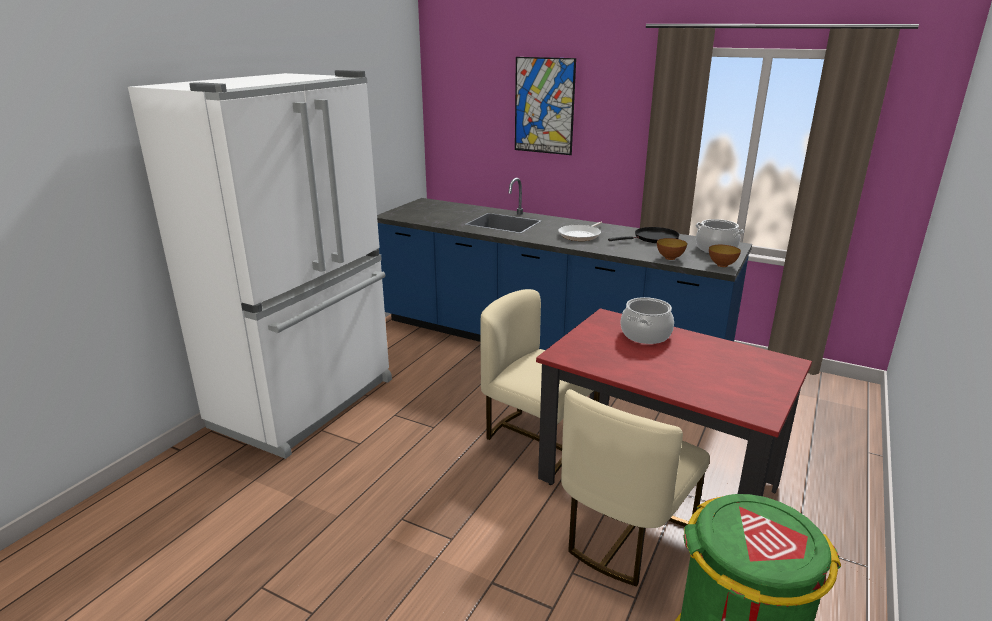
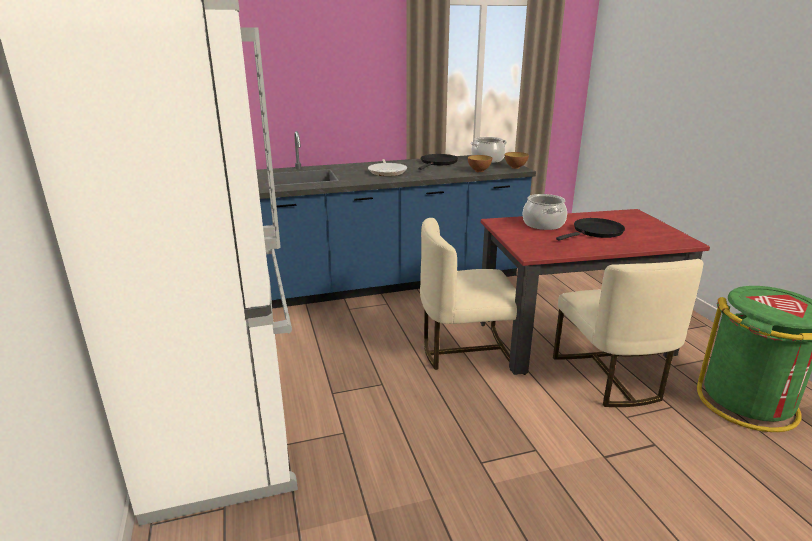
camera: 45 degrees left, 0 degrees up
(544, 106) = (295, 58): picture -> none
(680, 362) = (595, 232): none -> black frying pan

